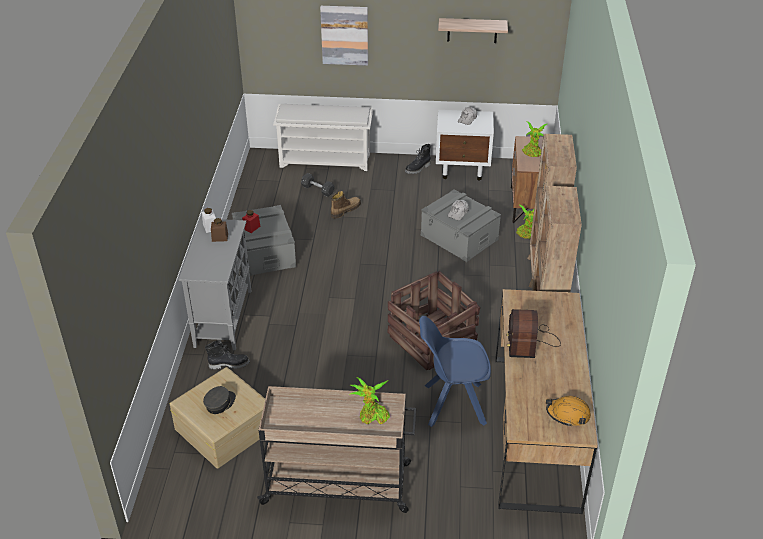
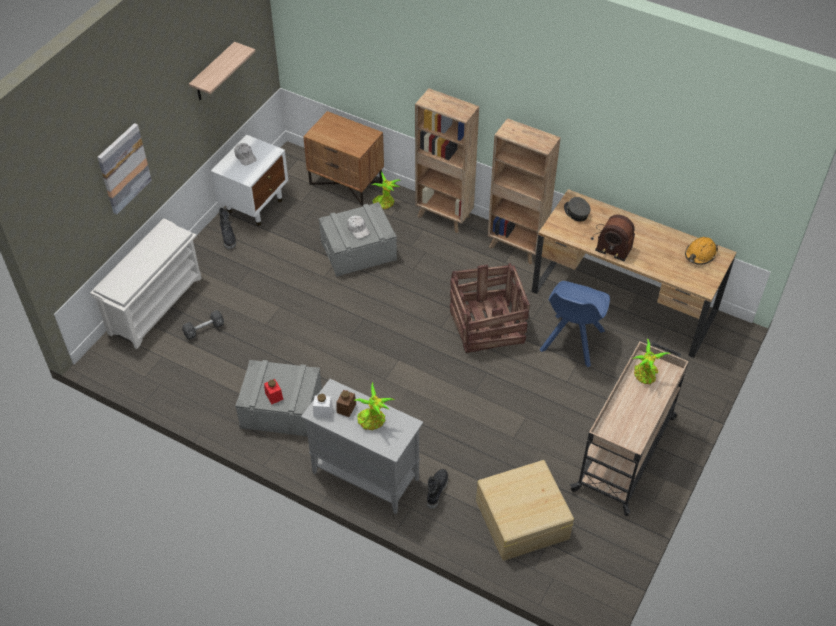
camera: 65 degrees left, 10 degrees up
(220, 403) = (527, 499): grey cap -> grey cap (576, 212)
(345, 210) = (256, 319): boot -> none
(532, 153) = (340, 137): potted plant -> potted plant (373, 421)

